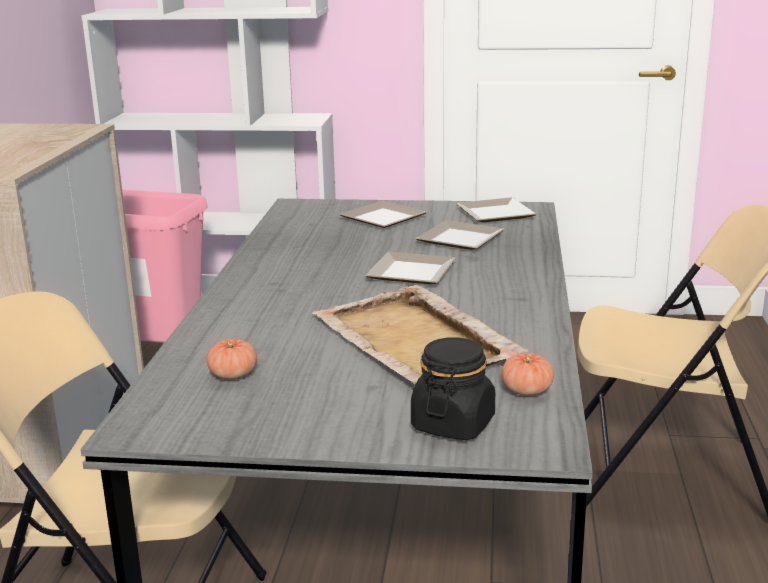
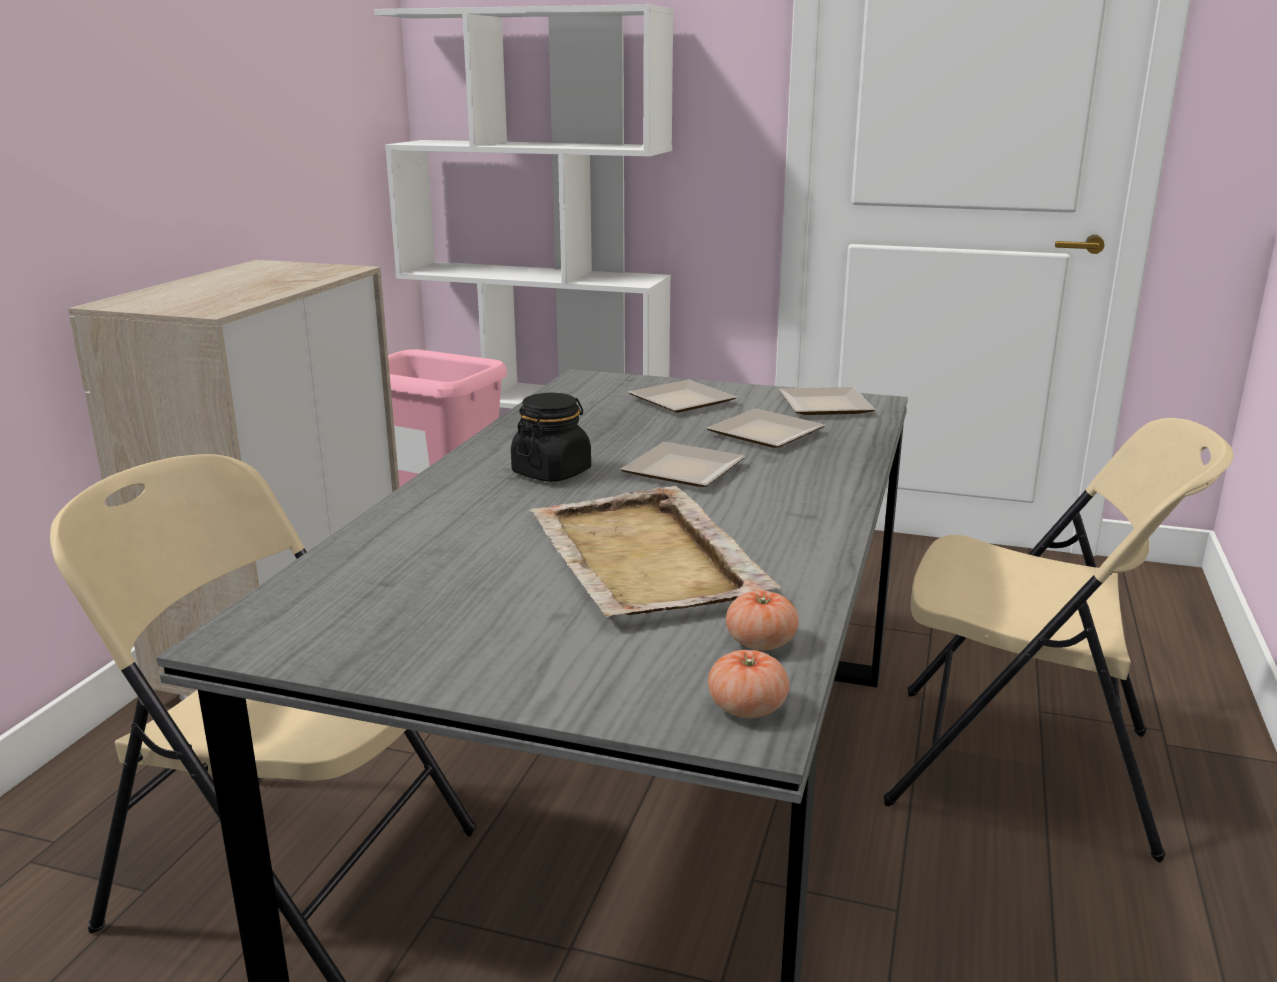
camera: 10 degrees right, 0 degrees up
(233, 375) = (394, 580): tomato -> tomato (747, 708)
(453, 424) = (639, 679): black jar -> black jar (552, 472)

